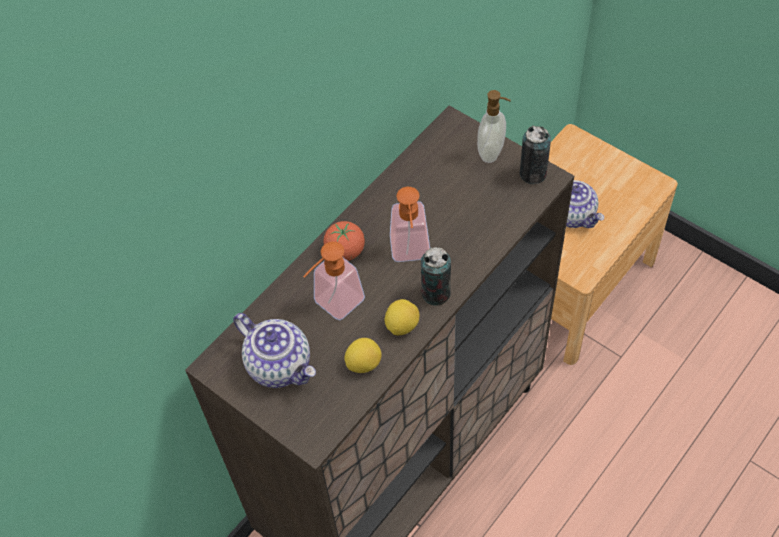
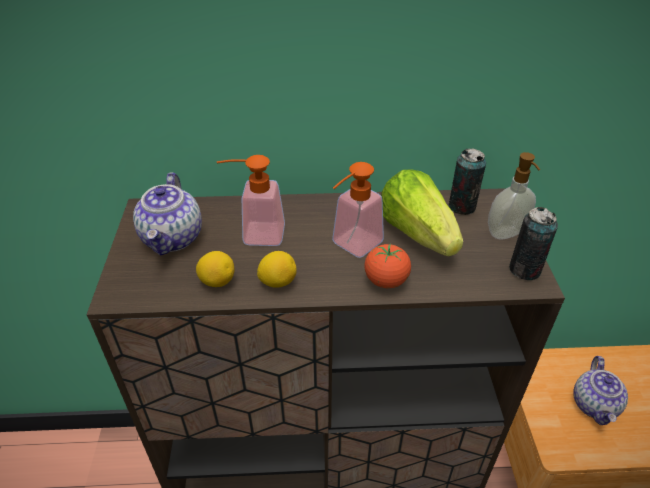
camera: 45 degrees right, 15 degrees down
(345, 251) = (311, 213): tomato -> tomato (386, 281)
(436, 293) = (331, 283): can -> can (461, 207)
(438, 203) = (417, 233): none -> lettuce

